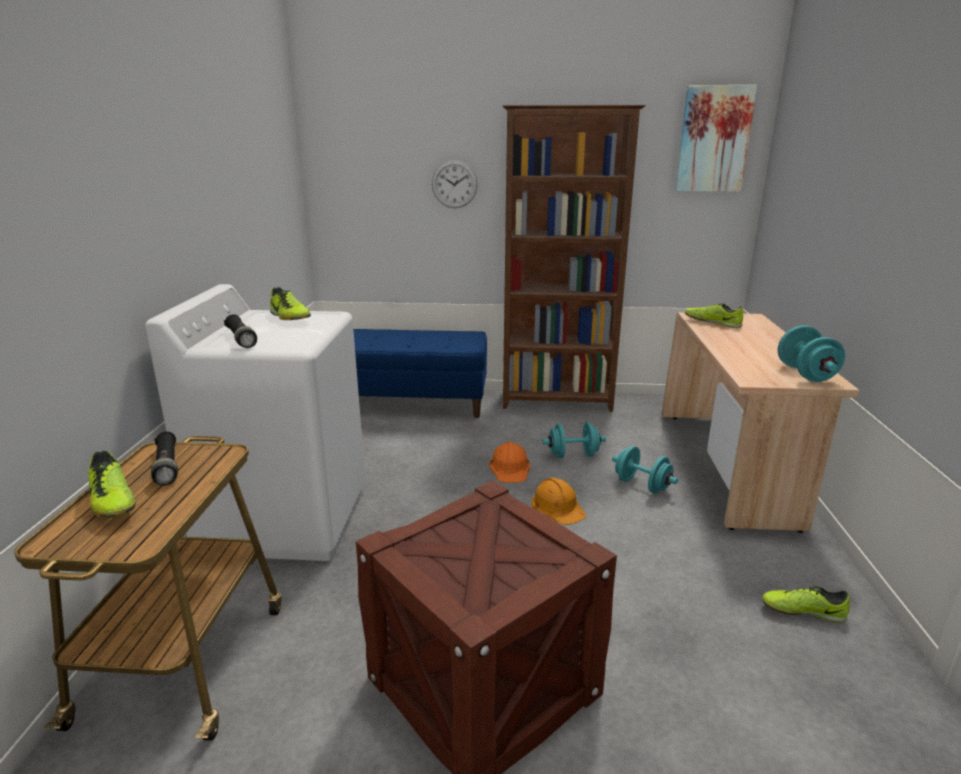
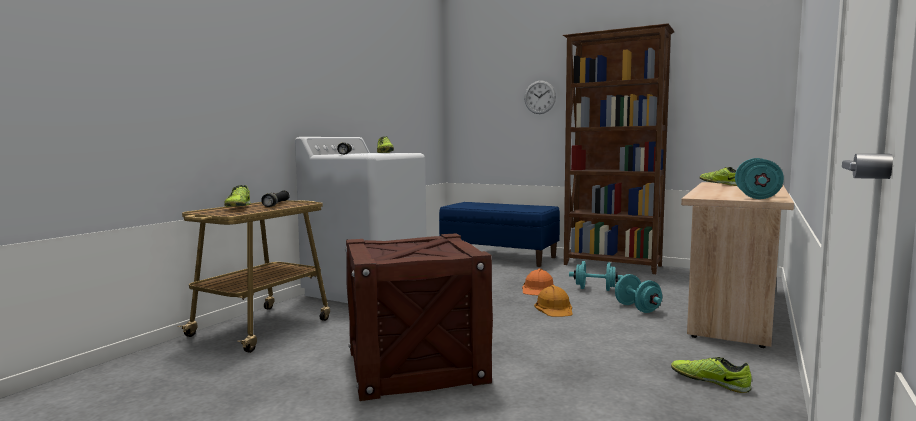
camera: 25 degrees right, 15 degrees down
(714, 139) = (744, 49): picture -> none

